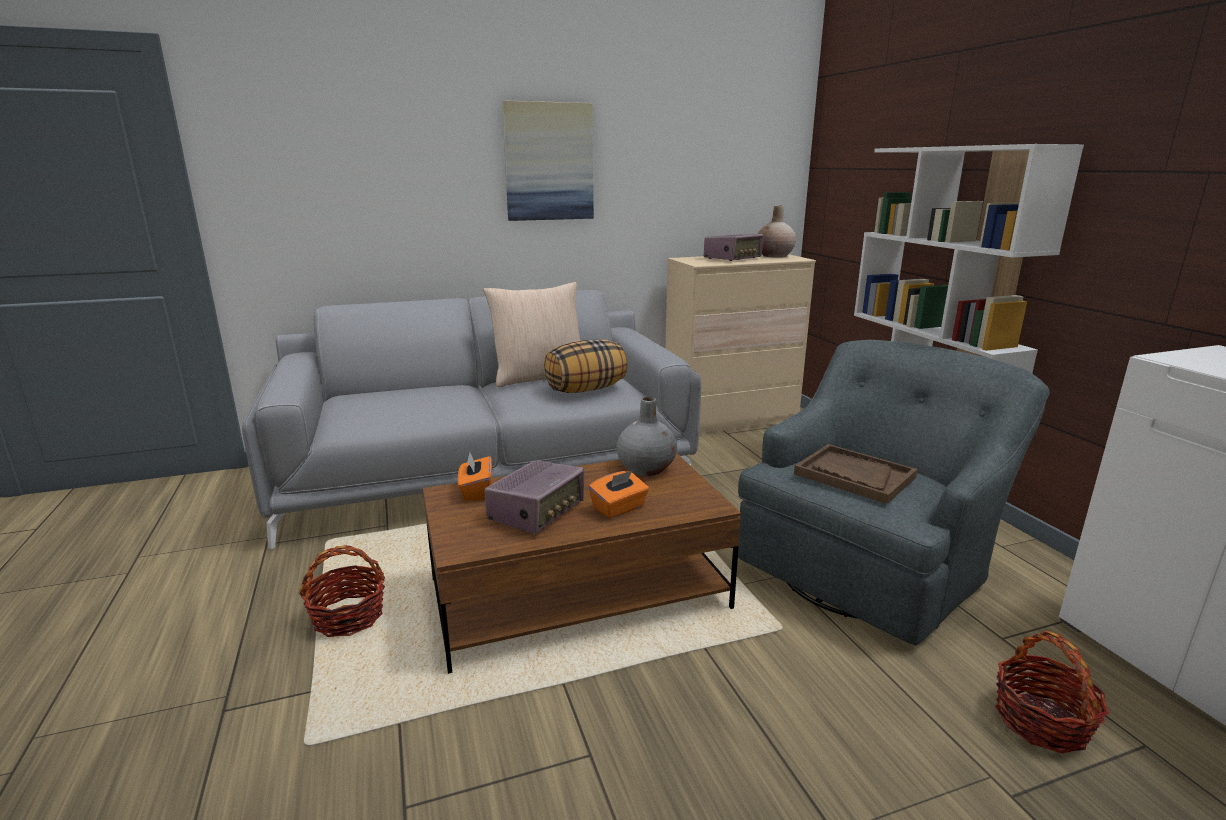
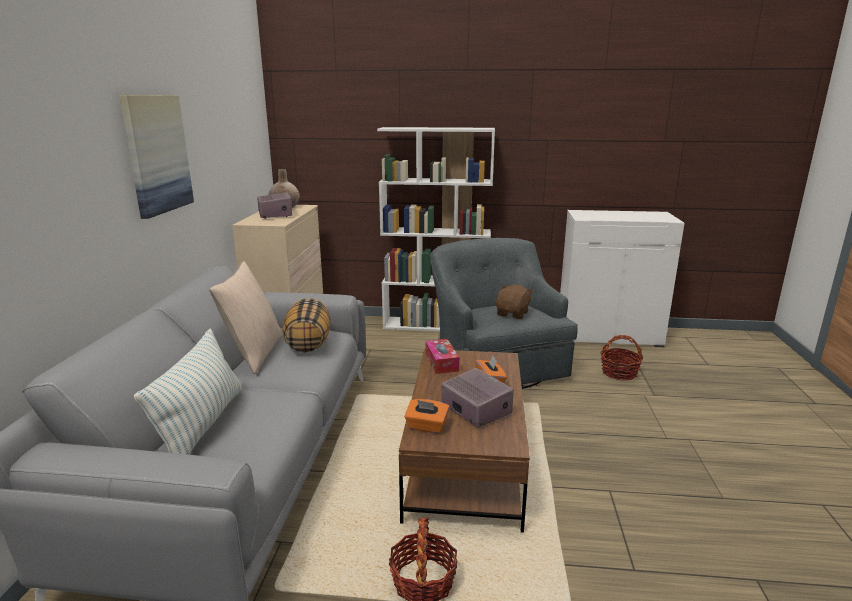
camera: 65 degrees left, 0 degrees up
(396, 395) = (202, 425): none -> pillow
(646, 468) = (441, 362): grey vase -> tissue box
(854, 475) = (513, 314): brown tray -> brown plush toy

